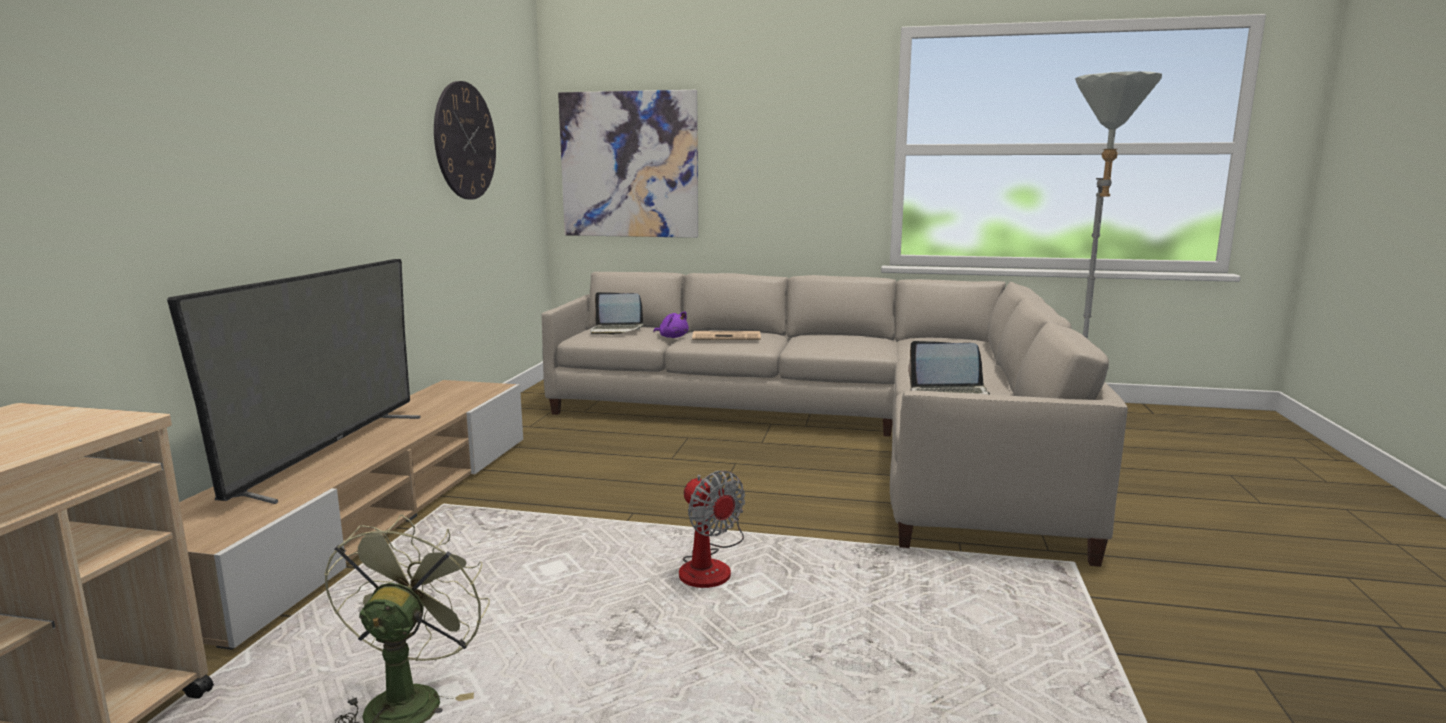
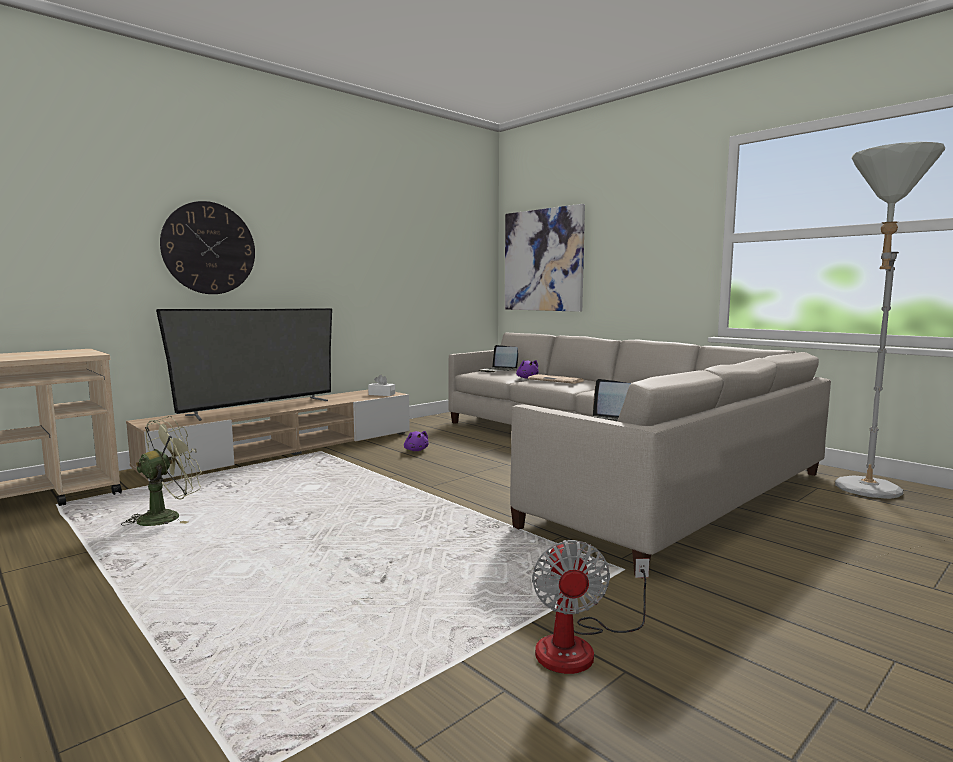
camera: 35 degrees right, 5 degrees down
(465, 141) = (415, 244): wall clock -> wall clock (209, 248)
(479, 391) = (381, 394): none -> white tissue box
(585, 469) = (416, 450): none -> purple plush toy
(710, 565) = (385, 506): fan -> fan (579, 646)

